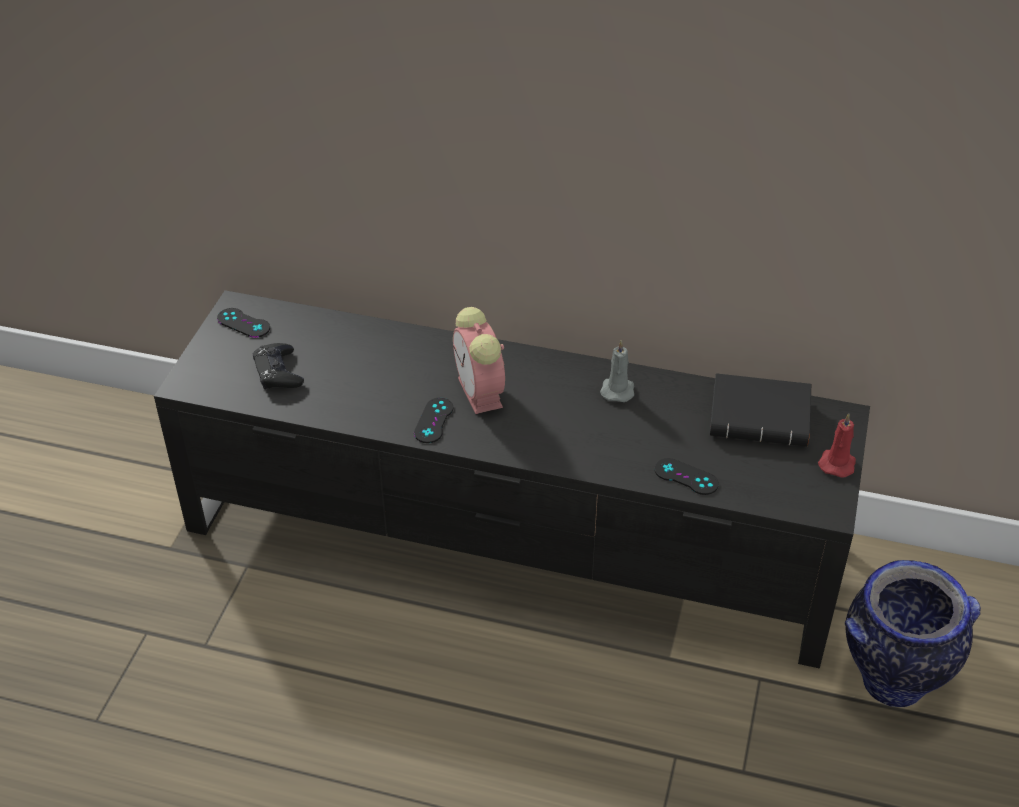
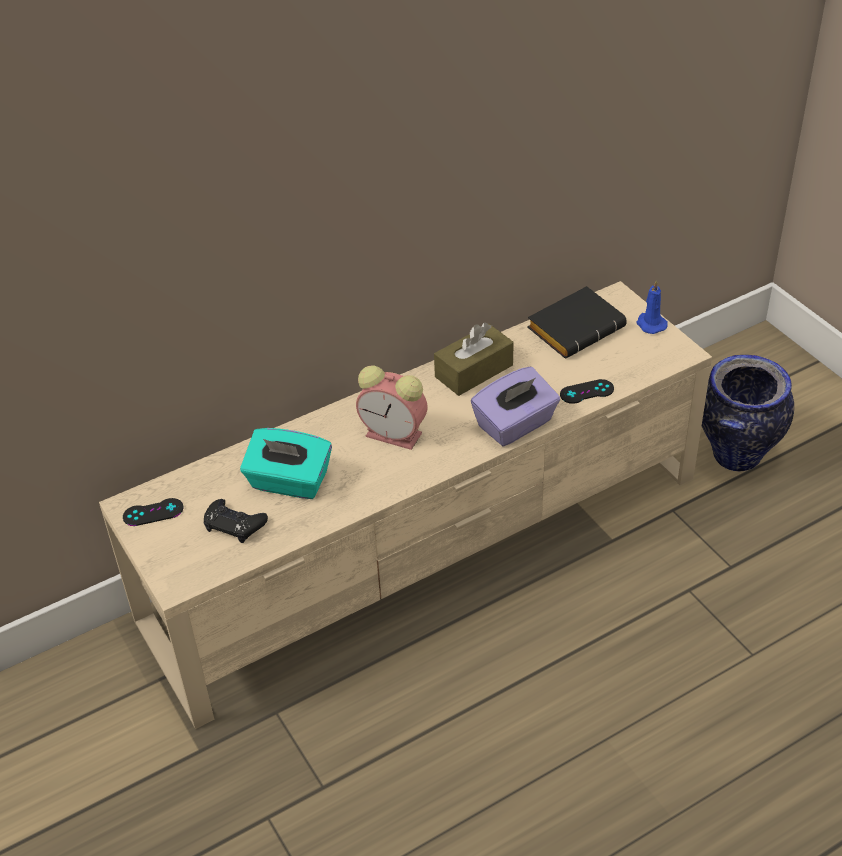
camera: 45 degrees left, 0 degrees up
(356, 370) = (289, 482): none -> turquoise tissue box
(433, 420) = (391, 473): black game controller -> none
(513, 537) = (428, 546): black tv stand -> beige tv stand
(584, 457) = (515, 425): none -> purple tissue box
(617, 389) = (474, 371): grey candle -> brown tissue box
(837, 463) = (650, 324): red candle -> blue candle

